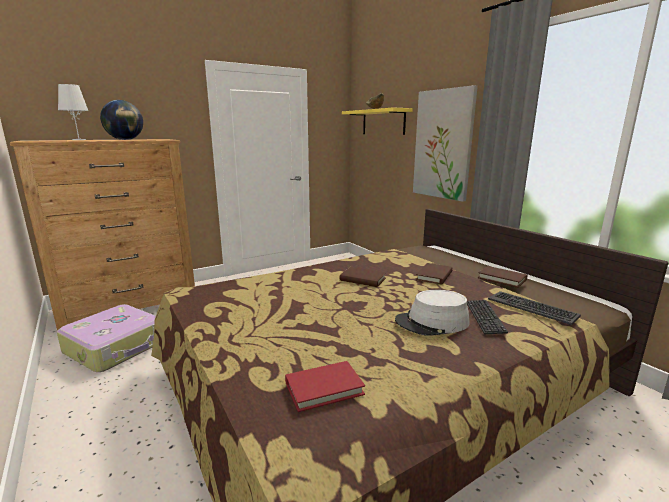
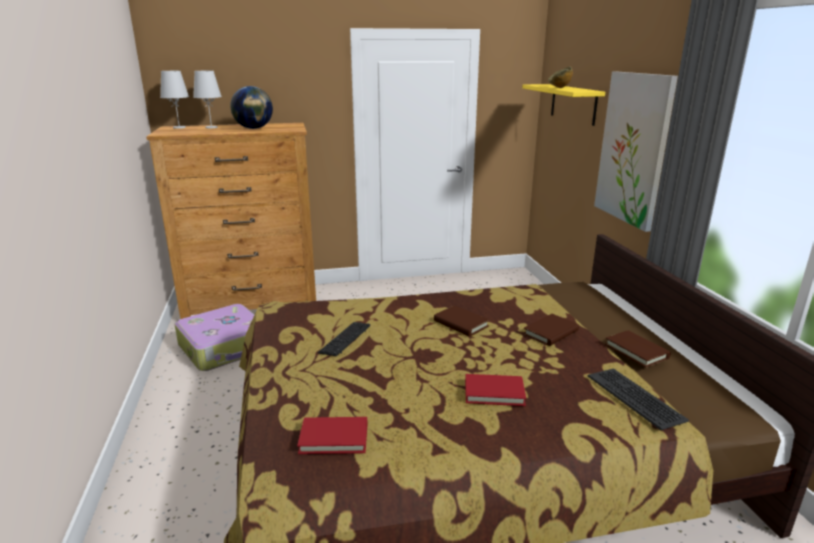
camera: 20 degrees right, 5 degrees up
(42, 140) = (179, 127): none -> white table lamp
(432, 322) = (494, 392): grey hat -> red book
(485, 317) = (561, 399): keyboard -> keyboard (345, 340)

